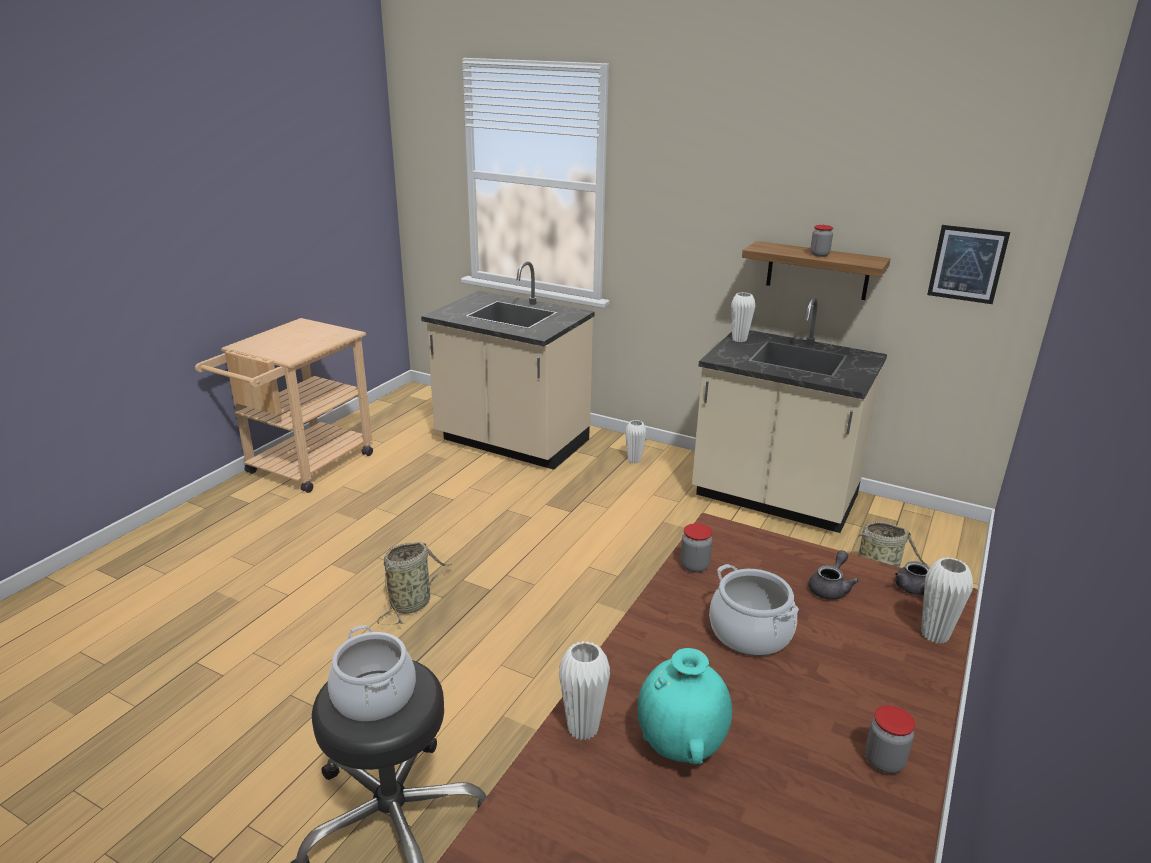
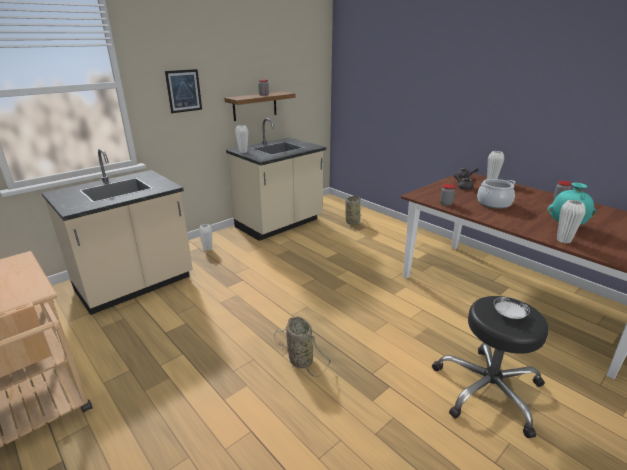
camera: 70 degrees left, 0 degrees up
(374, 696) = (509, 315): cooking pot -> white plate
(967, 264) = (306, 87): picture -> picture (184, 91)

